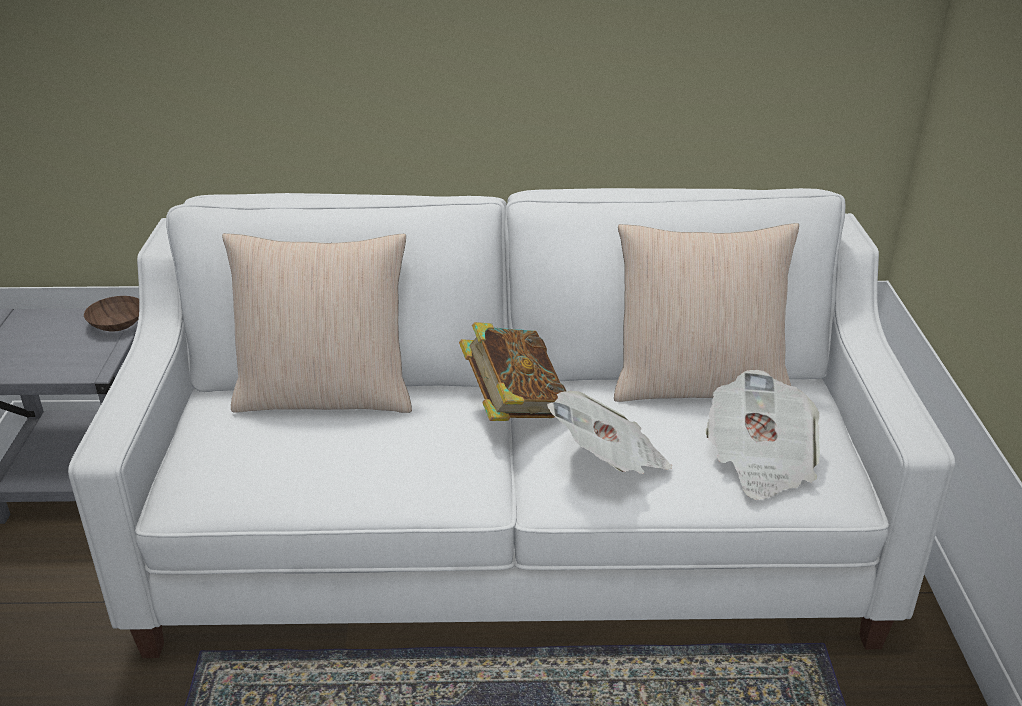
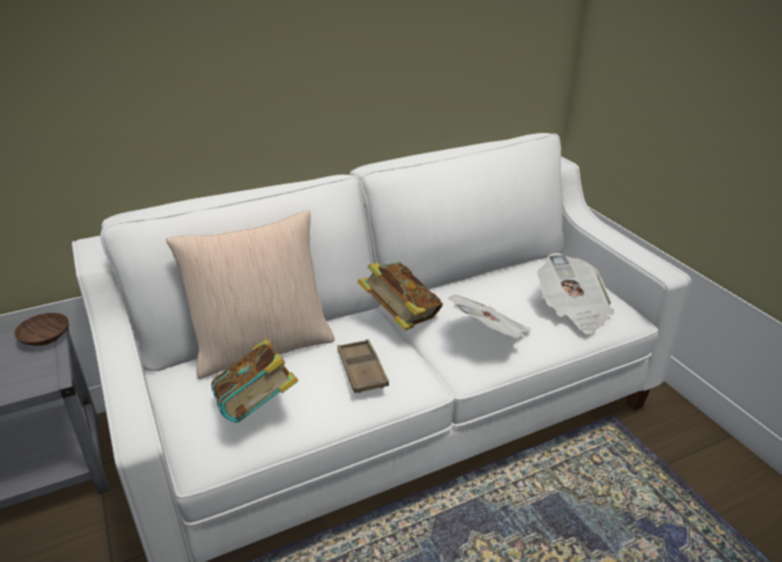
camera: 25 degrees left, 0 degrees up
(267, 463) = (257, 408): none -> book
(414, 456) = (362, 370): none -> brown tray
(698, 384) = (501, 273): beige pillow -> none

